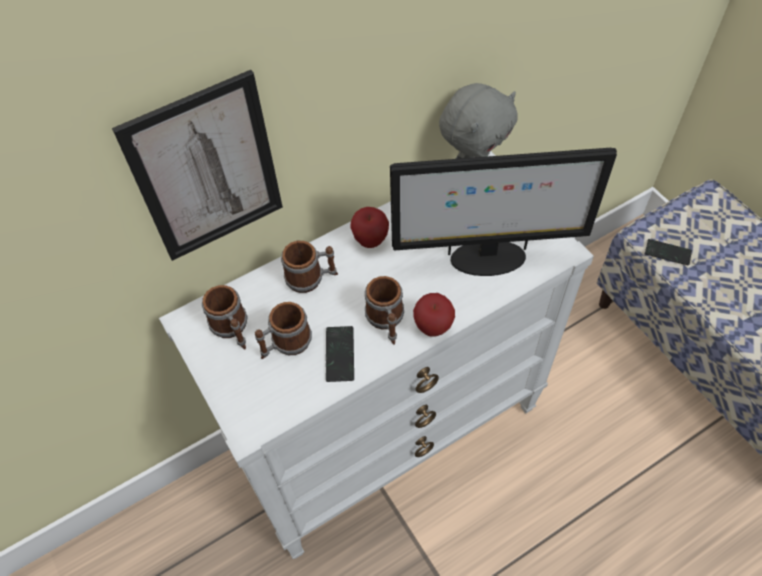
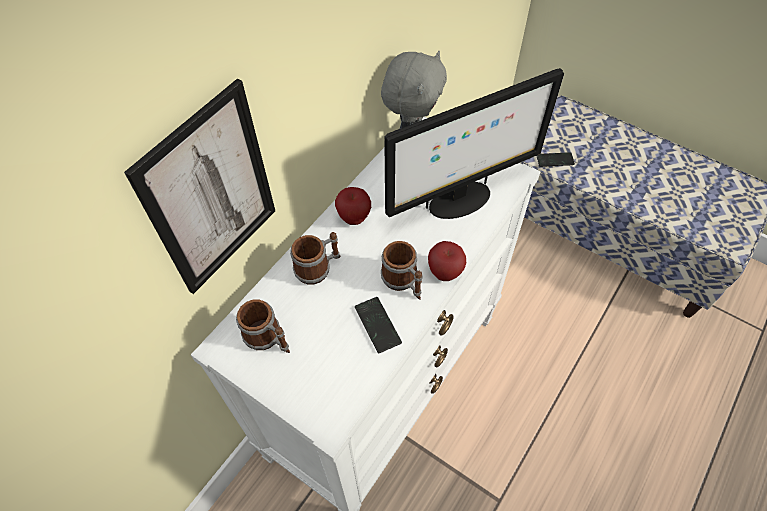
camera: 25 degrees left, 0 degrees up
(285, 344) = (324, 334): mug -> none

